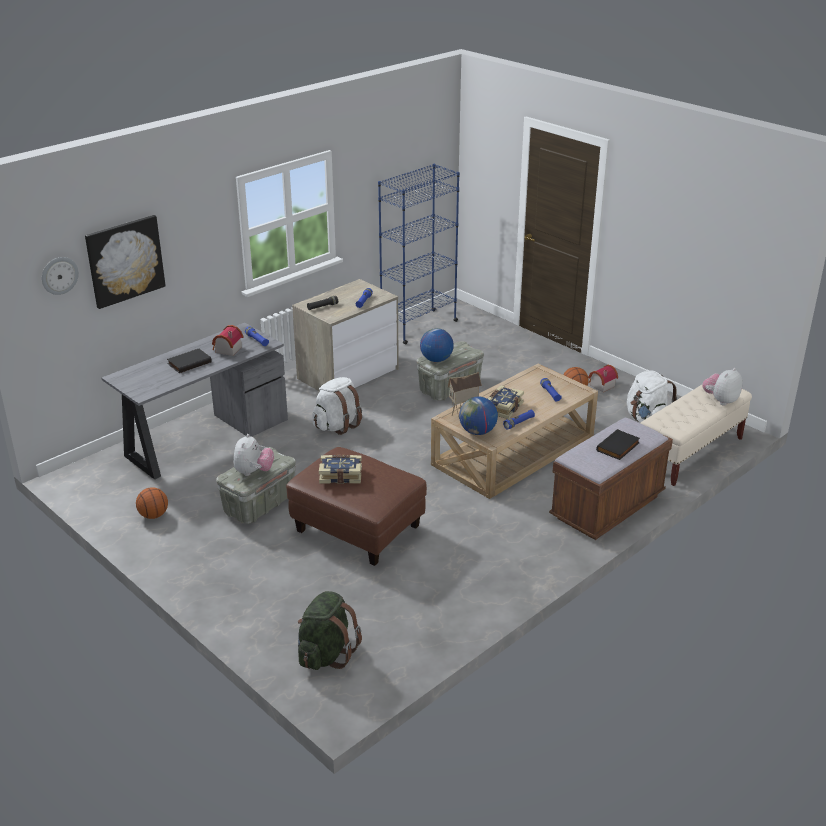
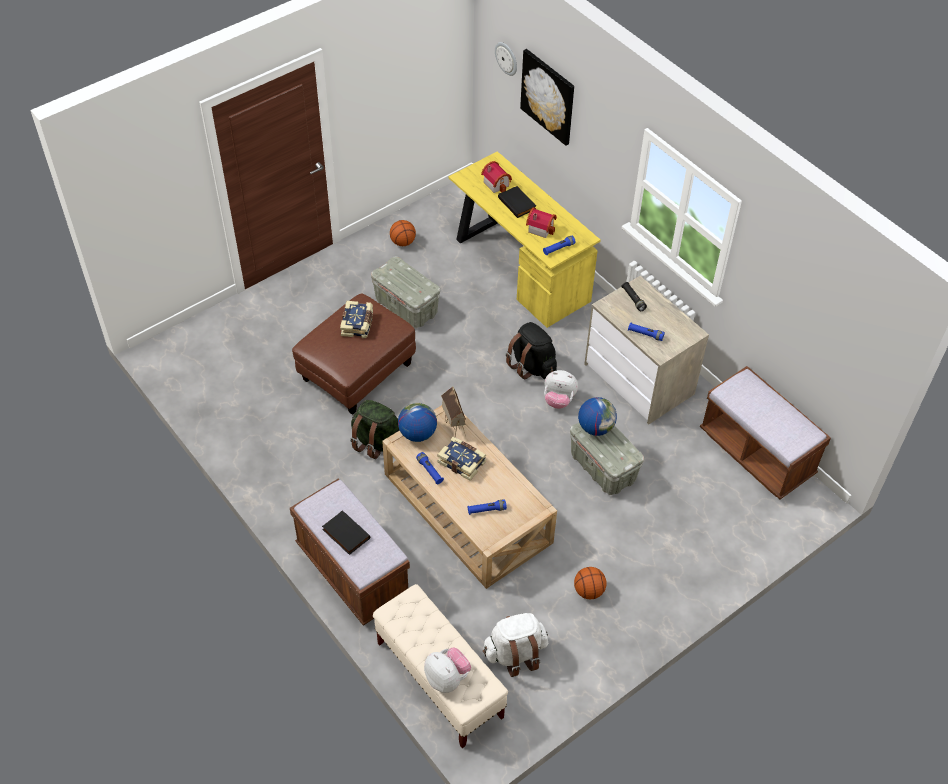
camera: 95 degrees right, 20 degrees up
(204, 438) = (519, 268): grey desk -> yellow desk
(253, 472) = (398, 278): plush toy -> plush toy (558, 400)
(326, 654) = (208, 345): green backpack -> green backpack (377, 442)
(338, 425) = (532, 366): white backpack -> black backpack
(418, 327) = (756, 453): blue bookcase -> brown bench
(600, 385) = (601, 623): toy house -> toy house (497, 183)

